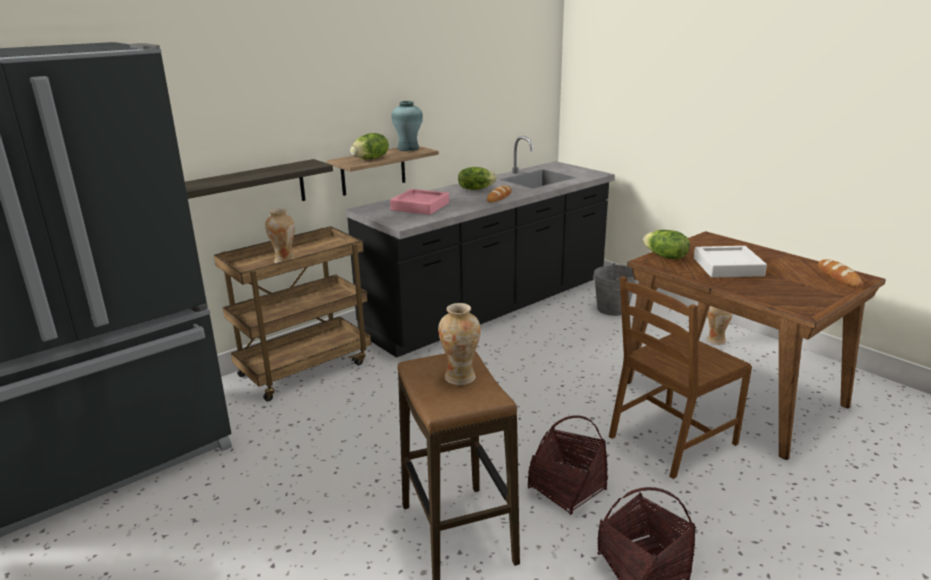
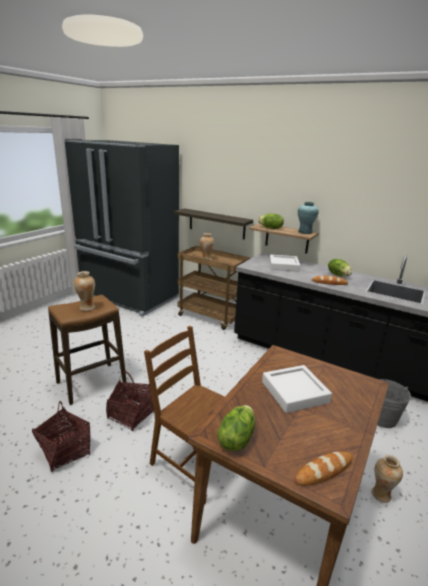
camera: 70 degrees right, 0 degrees up
(420, 206) = (283, 266): pink tray -> white tray
(665, 257) = (295, 360): lettuce -> lettuce (236, 438)

